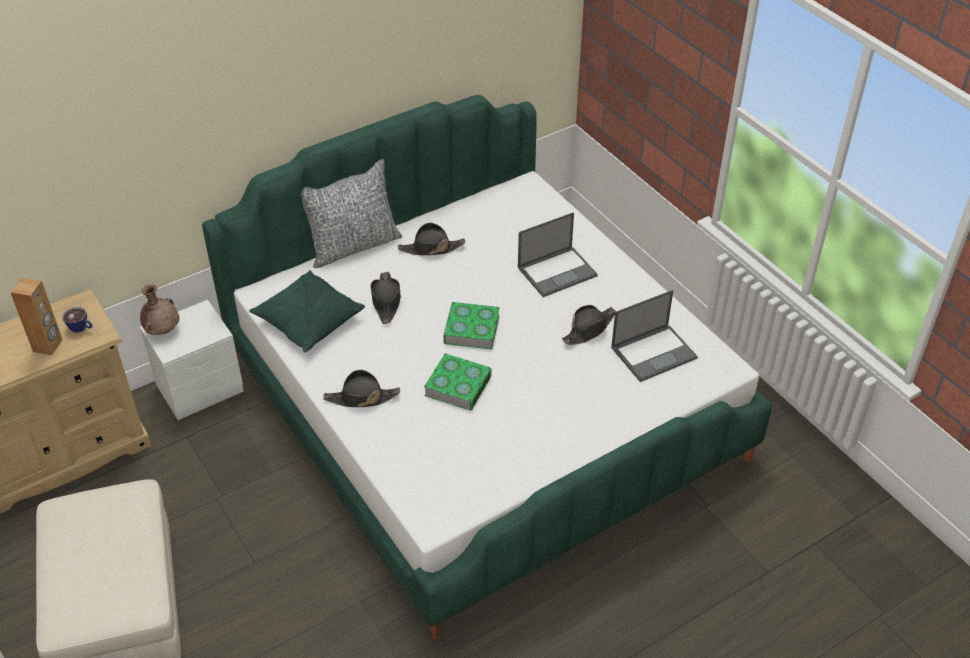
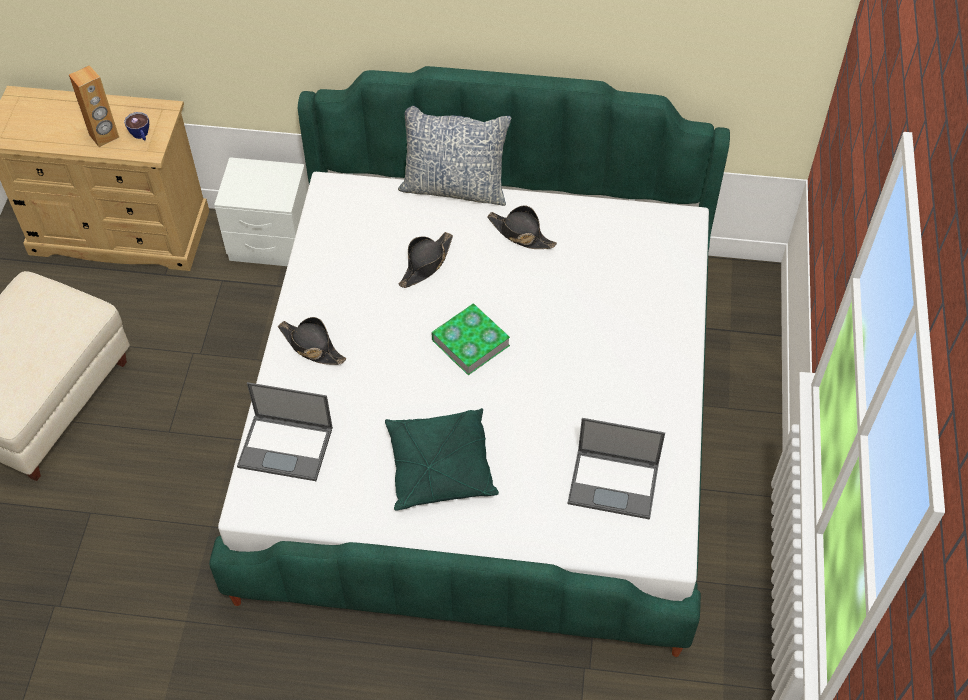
camera: 40 degrees right, 10 degrees up
(163, 330) = (243, 172): brown vase -> none
(308, 321) = (343, 241): green pillow -> green pillow (440, 467)
(458, 386) = (401, 391): book -> none
(557, 271) = (613, 334): laptop -> laptop (287, 447)
(589, 329) = (578, 416): black hat -> none

